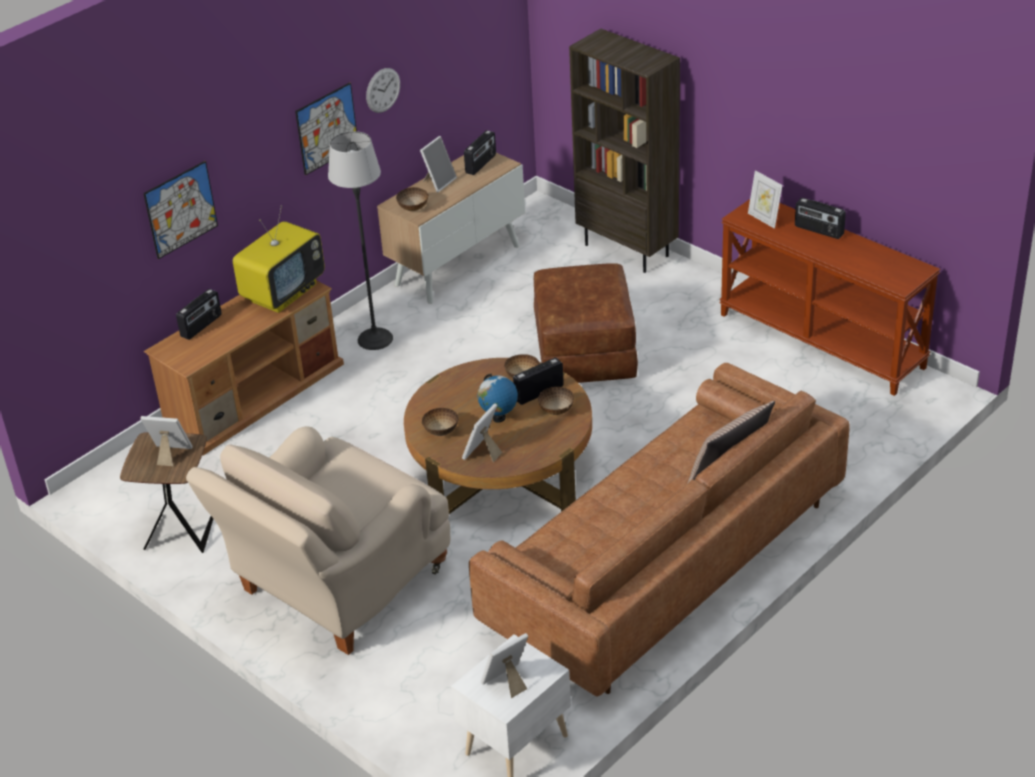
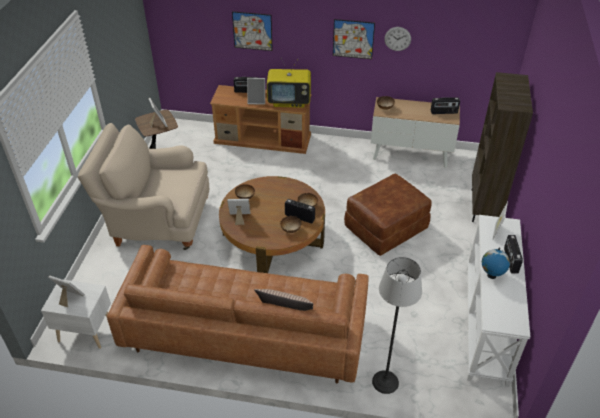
camera: 55 degrees right, 5 degrees up
(375, 339) = (331, 154): floor lamp -> floor lamp (385, 382)
(438, 182) = (414, 106): picture frame -> picture frame (257, 101)
(499, 418) = (269, 212): globe -> globe (491, 275)
(822, 340) = (487, 323): brown console table -> white console table

